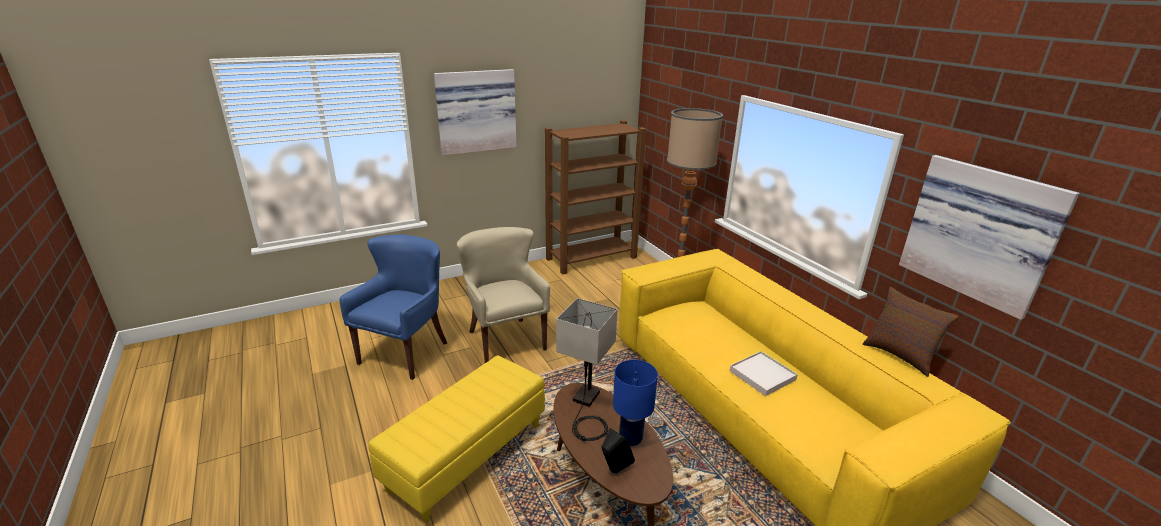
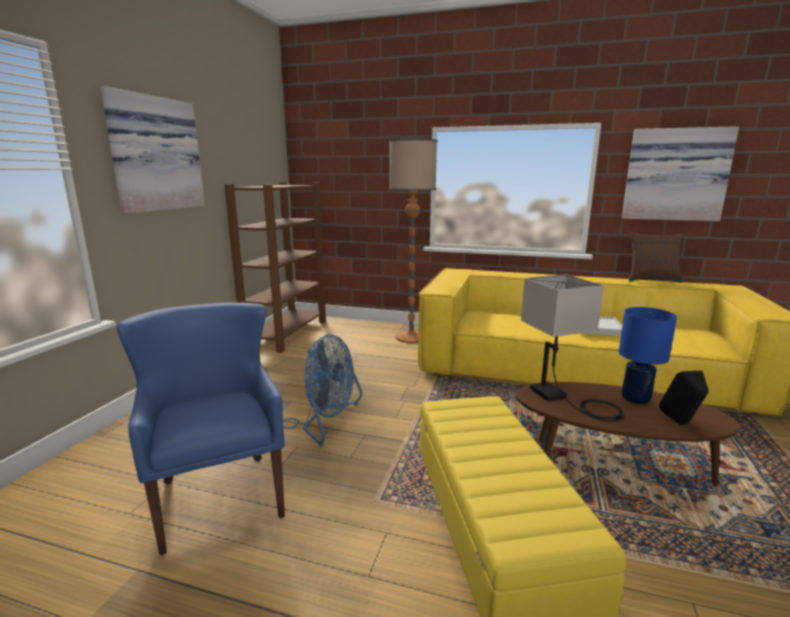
camera: 45 degrees left, 10 degrees down
(505, 340) = (323, 422): beige armchair -> blue fan

